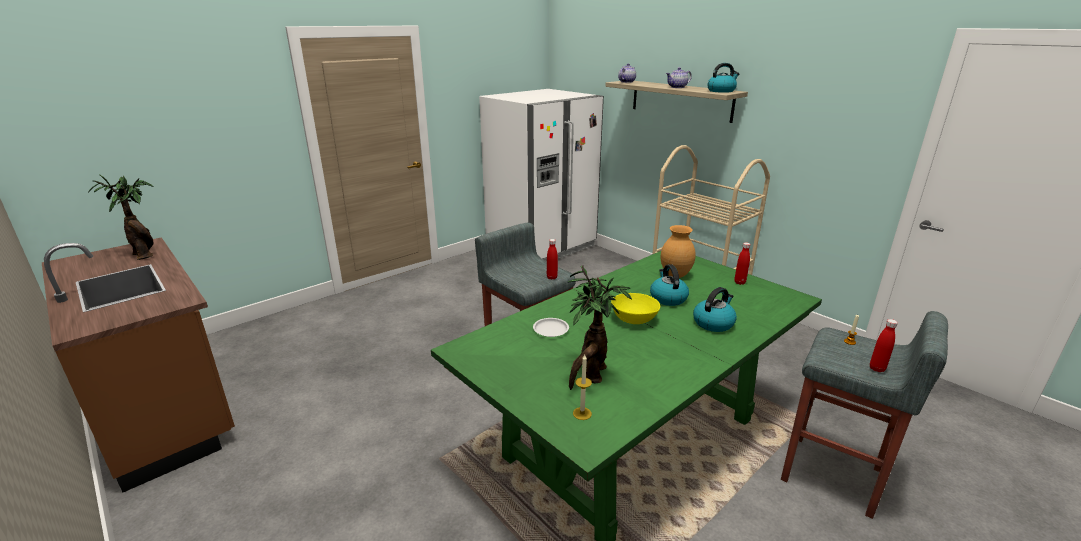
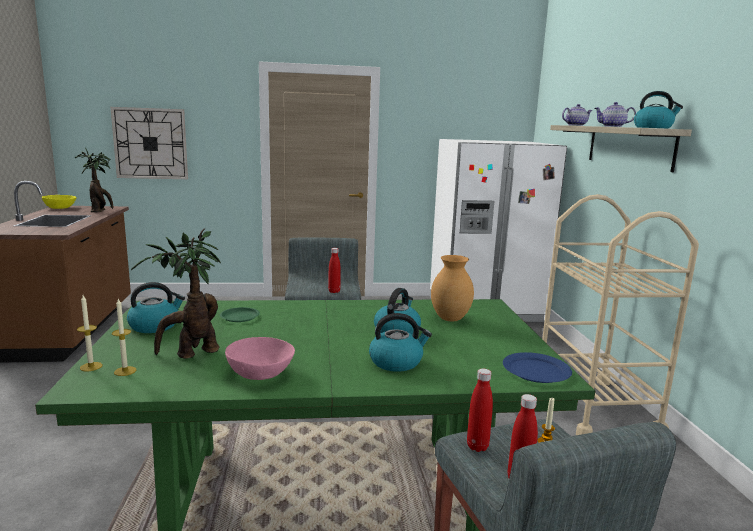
camera: 35 degrees right, 10 degrees down
(159, 148) = (150, 143): none -> wall clock
(508, 366) = (155, 326): none -> kettle
(550, 423) = (91, 366): none -> candle
(551, 329) = (240, 317): white plate -> green plate
(634, 318) = (326, 333): yellow bowl -> yellow bowl (60, 208)
(664, 369) = (260, 373): none -> pink bowl
(739, 282) = (513, 344): red bottle -> red bottle (477, 446)
(780, 297) = (536, 370): none -> blue plate

